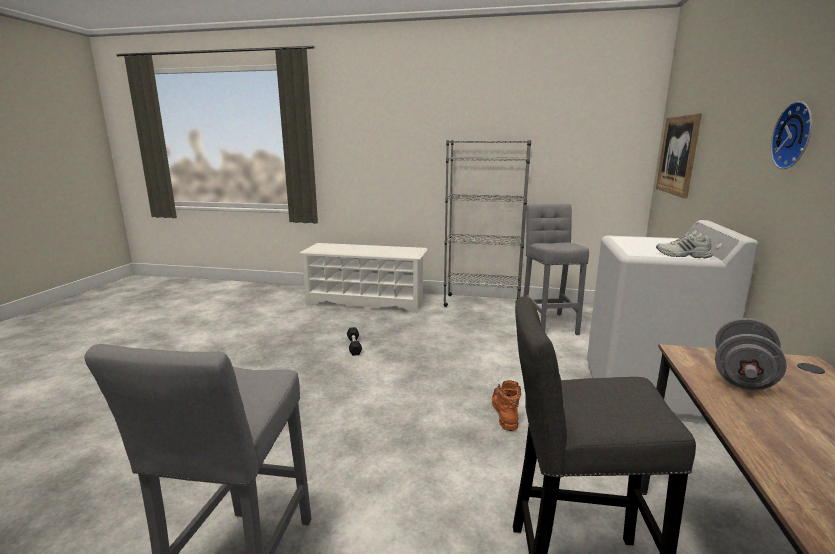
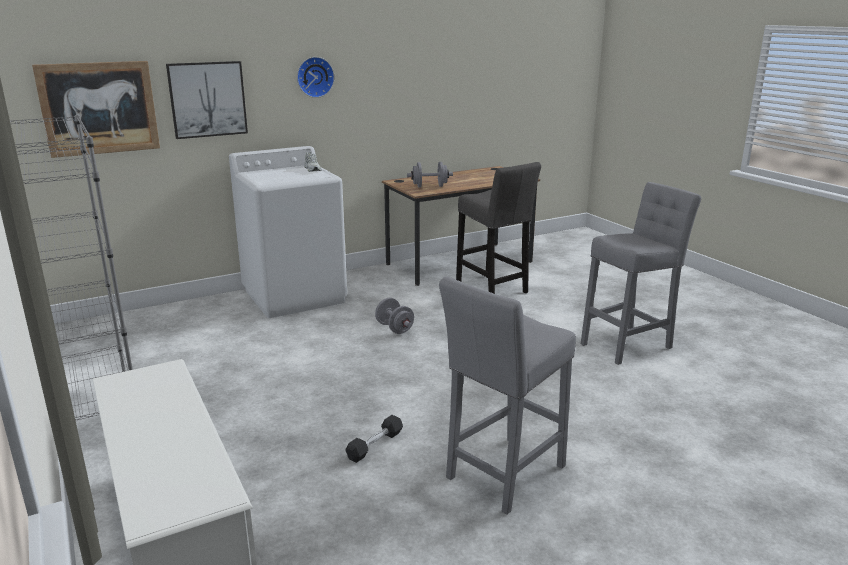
camera: 130 degrees left, 5 degrees up
(505, 413) = (394, 328): orange boot -> grey dumbbell
(548, 323) = (160, 355): grey stool -> grey stool (502, 475)
(716, 156) = (207, 99): none -> picture

